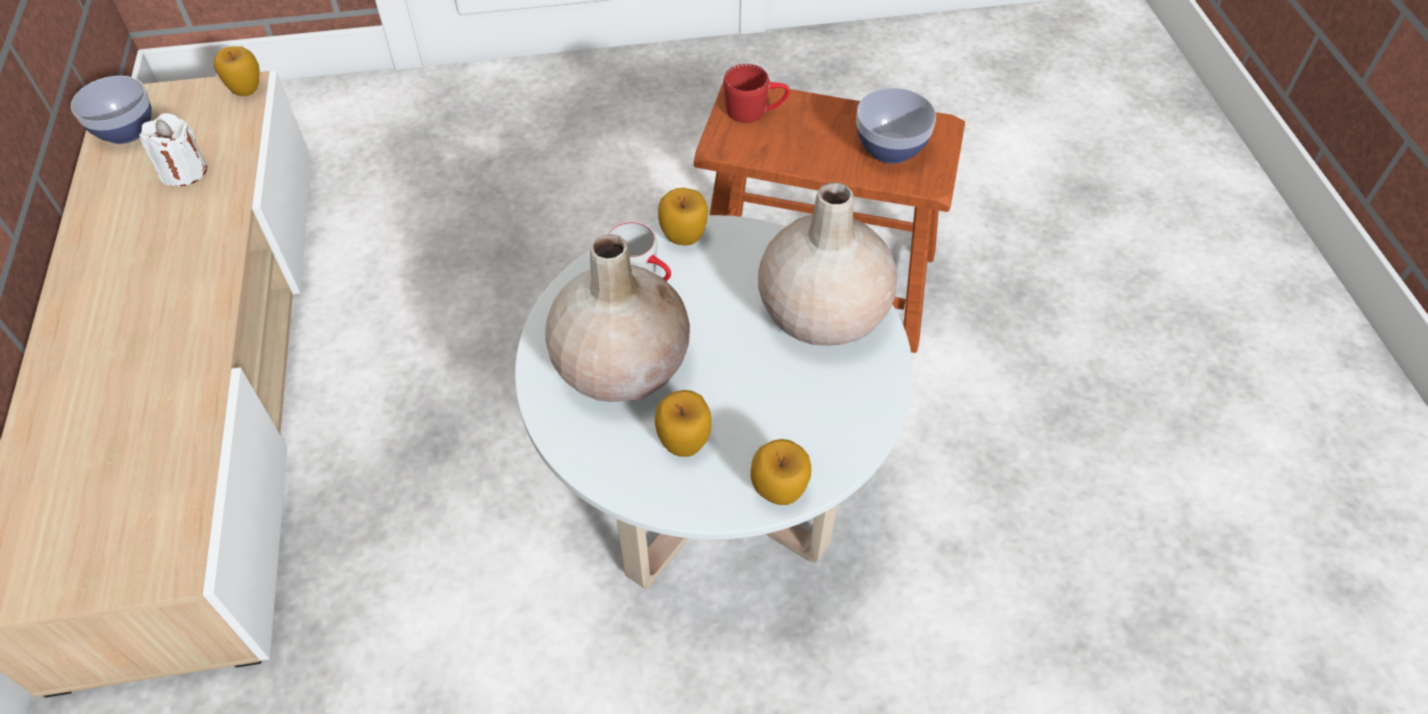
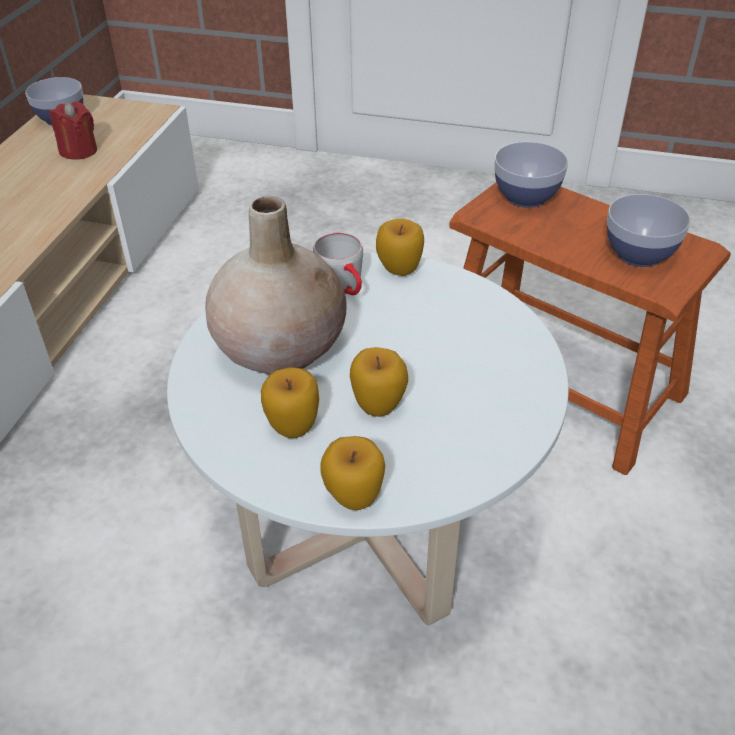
camera: 25 degrees right, 10 degrees down
(184, 171) = (79, 151): white candle -> red candle
(246, 89) = (156, 113): apple -> apple (378, 406)
(755, 110) = (526, 197): red mug -> bowl
(821, 314) = (490, 363): beige vase -> none

